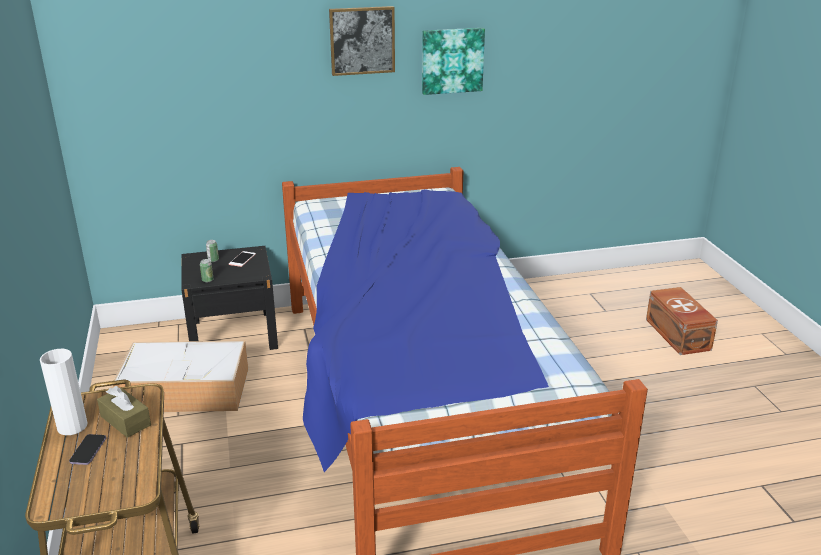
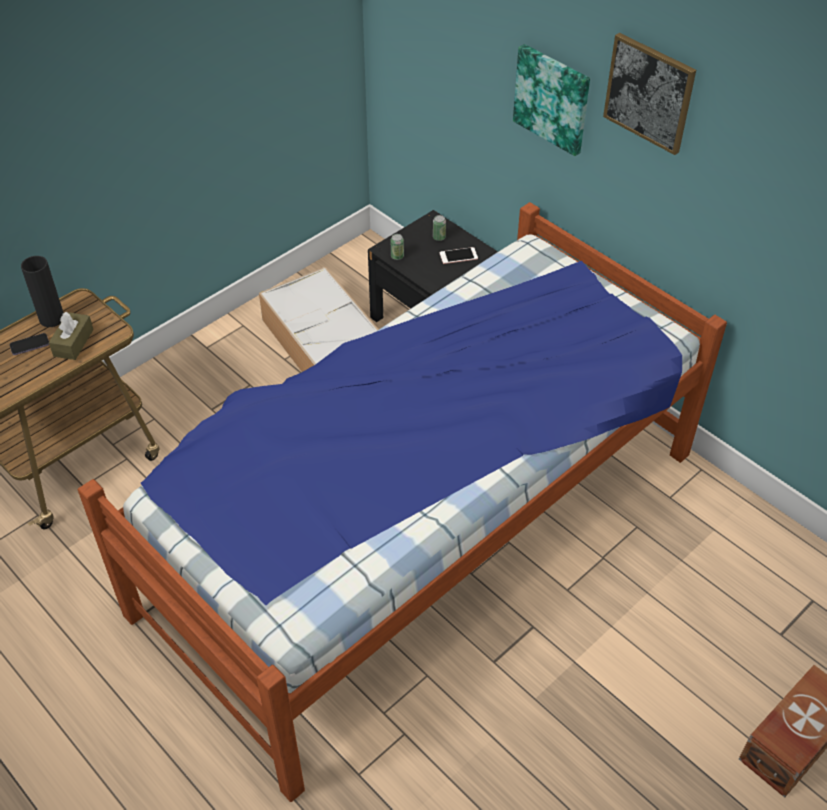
camera: 60 degrees right, 20 degrees up
(72, 426) = (52, 319): white vase -> black vase
(452, 60) = (756, 183): picture -> picture (553, 98)

